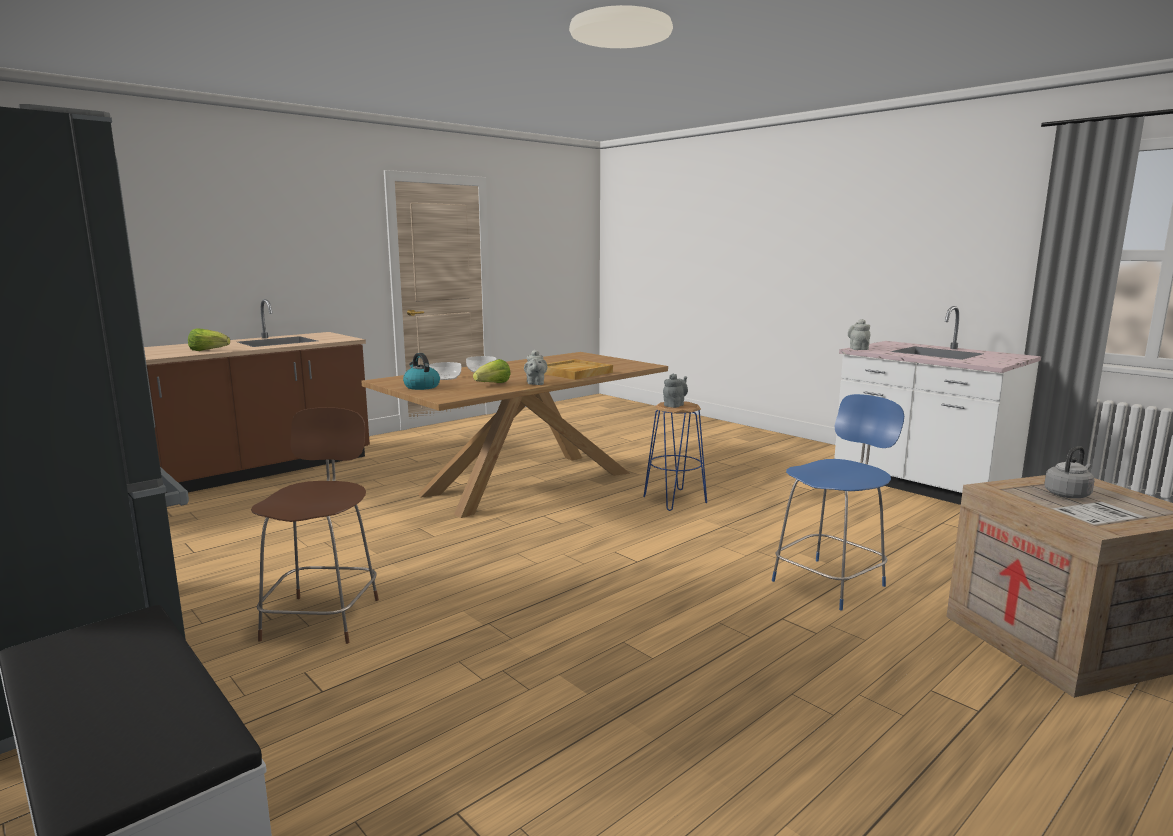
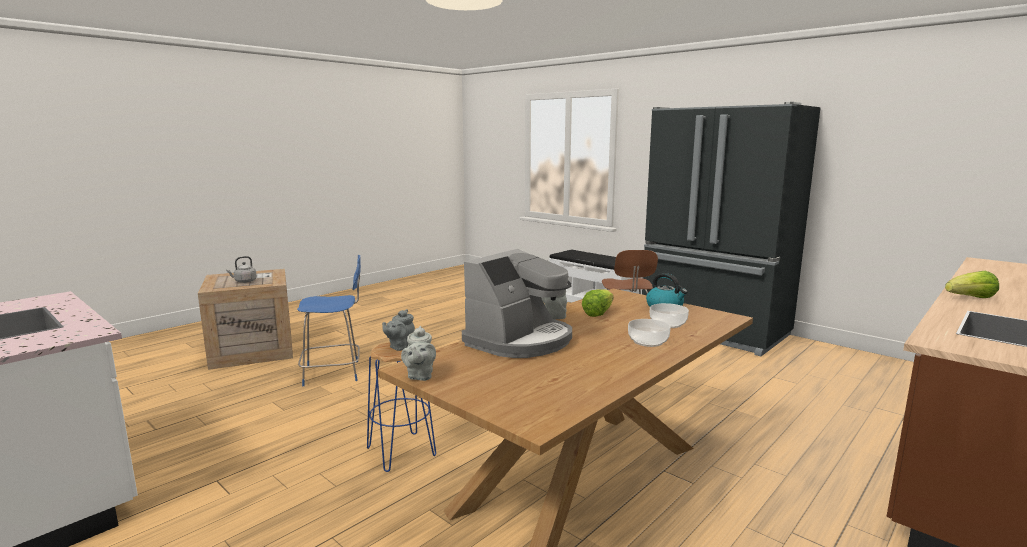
camera: 175 degrees right, 0 degrees up
(574, 372) = (520, 340): beige tray -> coffee machine
(830, 582) = (334, 373): blue chair -> blue chair turned 150 degrees counterclockwise
(858, 348) = (88, 333): grey teapot -> grey teapot (420, 376)

